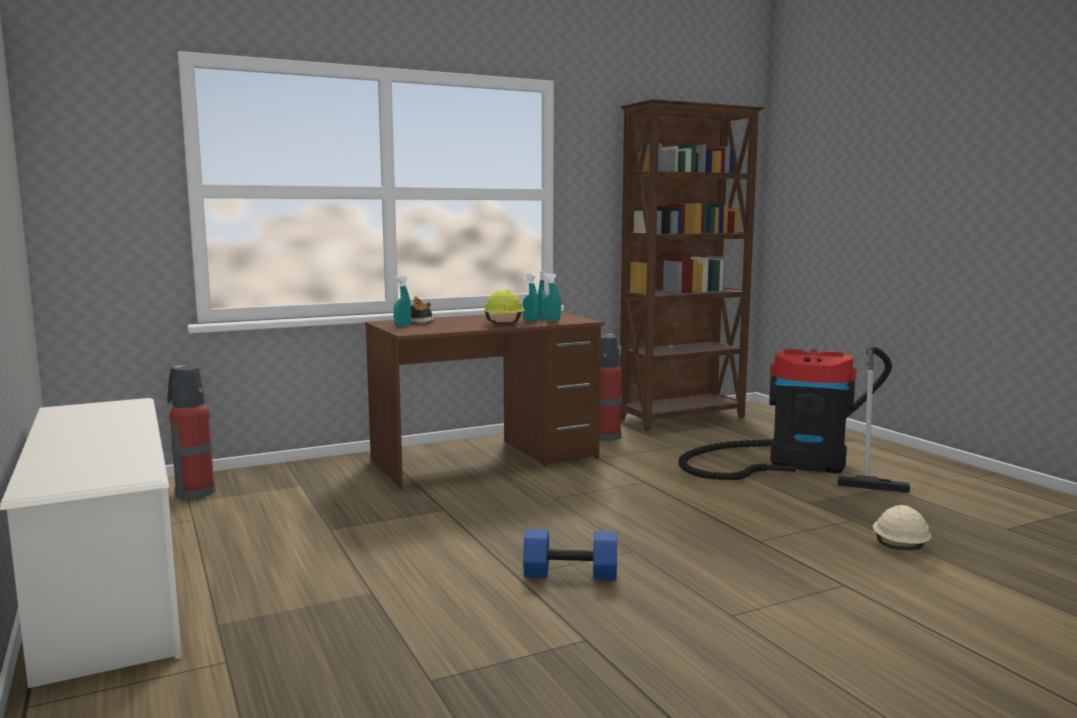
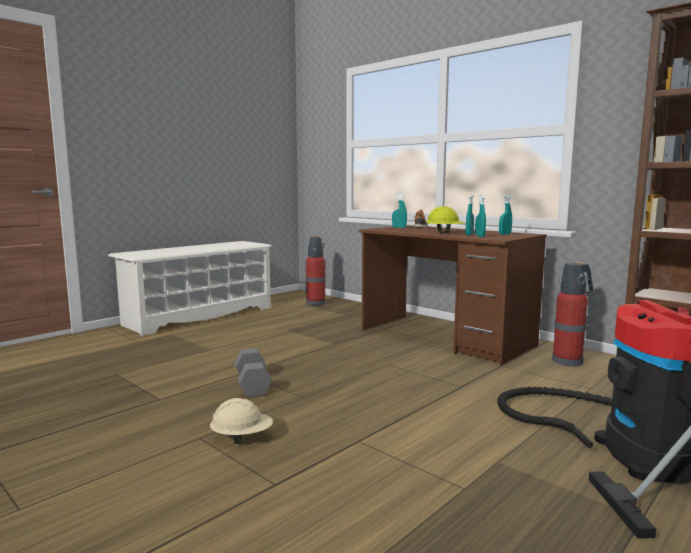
camera: 70 degrees right, 0 degrees up
(571, 573) = (253, 385): blue dumbbell -> grey dumbbell
(899, 547) = (401, 521): beige hard hat -> beige hard hat (242, 438)

